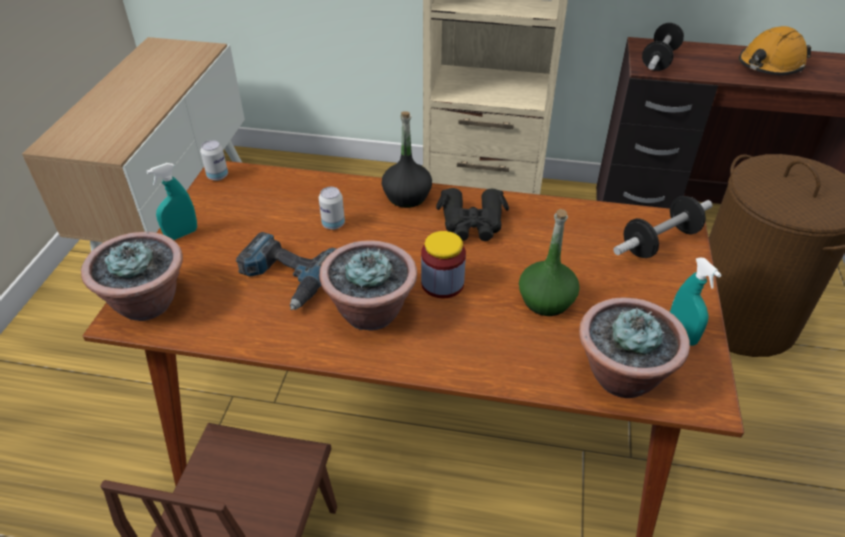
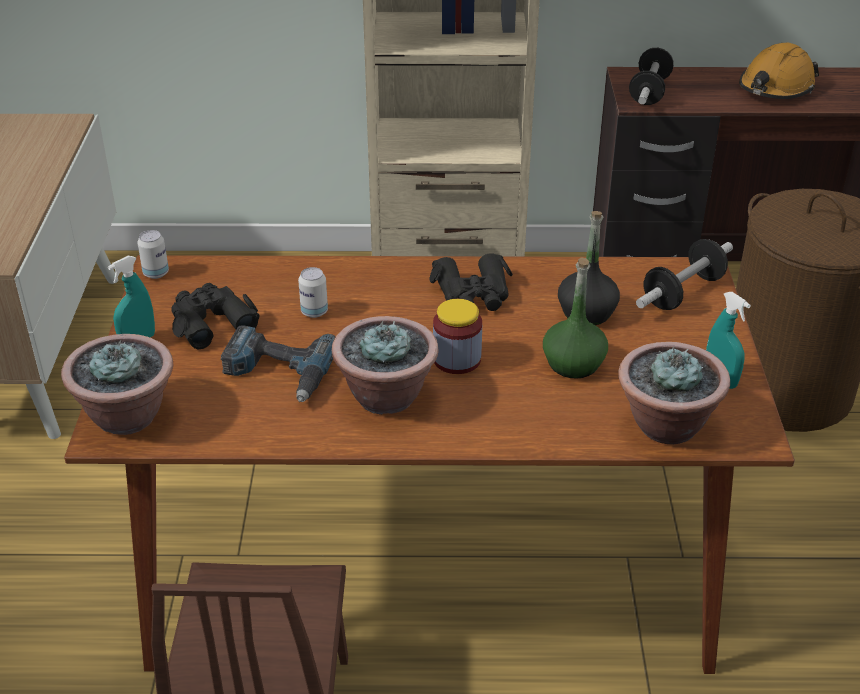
camera: 10 degrees left, 5 degrees down
(246, 223) = (211, 322): none -> black binoculars
(407, 196) = (390, 273): black bottle -> black bottle (586, 312)

